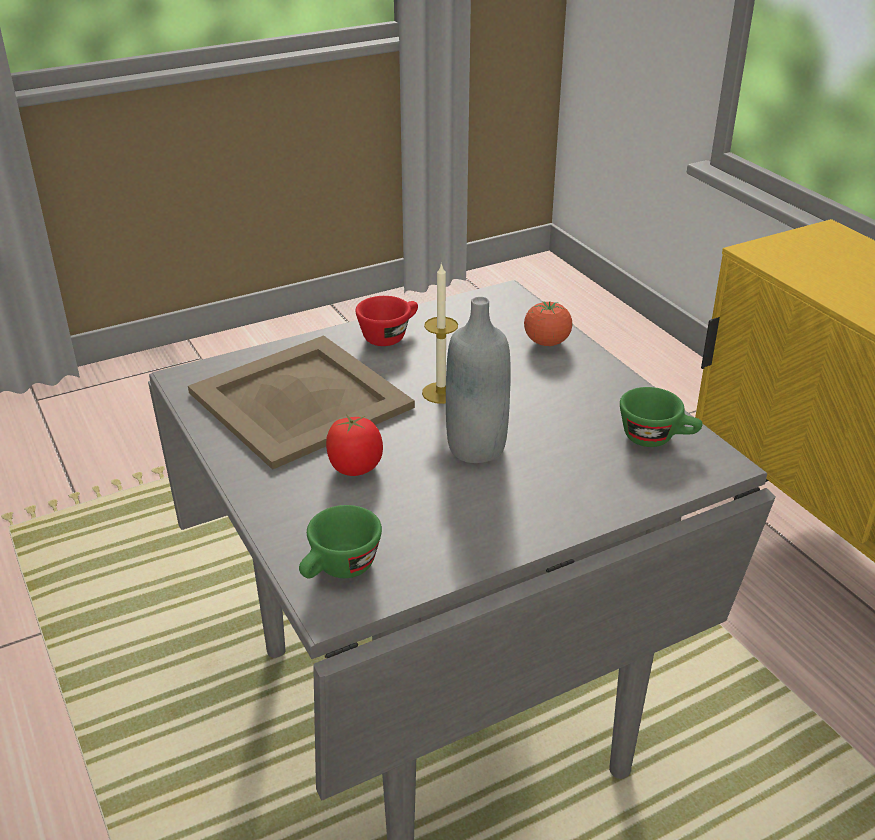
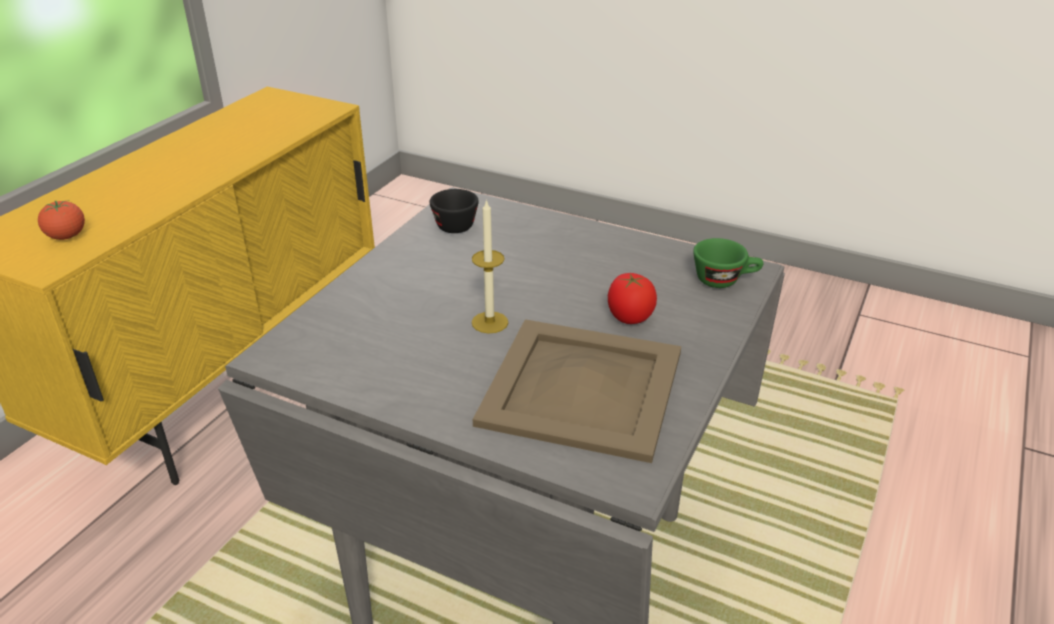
camera: 125 degrees left, 0 degrees up
(389, 335) = (420, 390): red cup -> none
(476, 447) = (544, 281): grey bottle -> none
(546, 342) = (354, 302): tomato -> tomato (67, 237)
(657, 438) = (453, 223): green cup -> black cup

